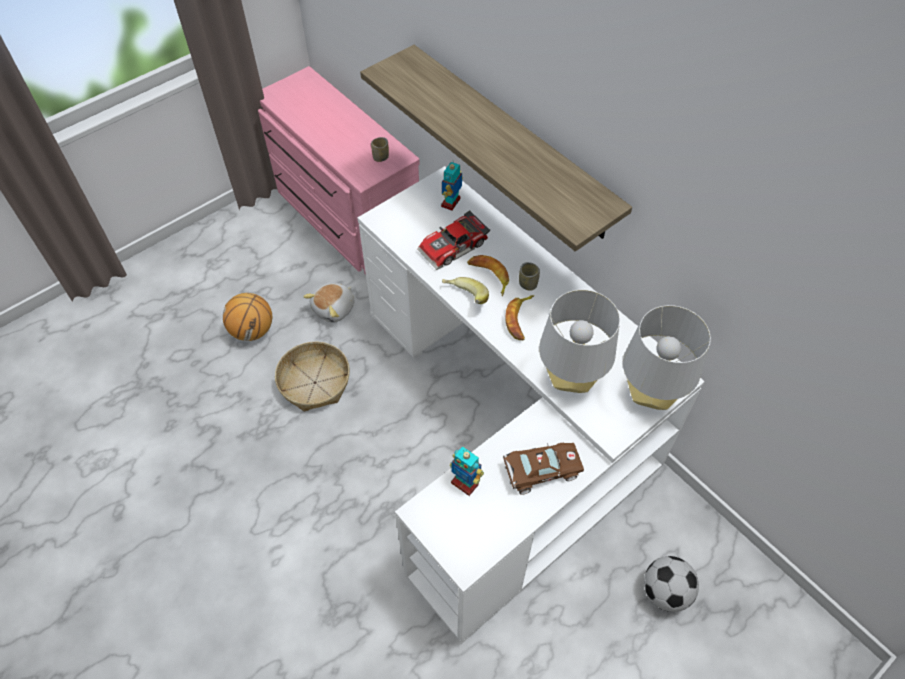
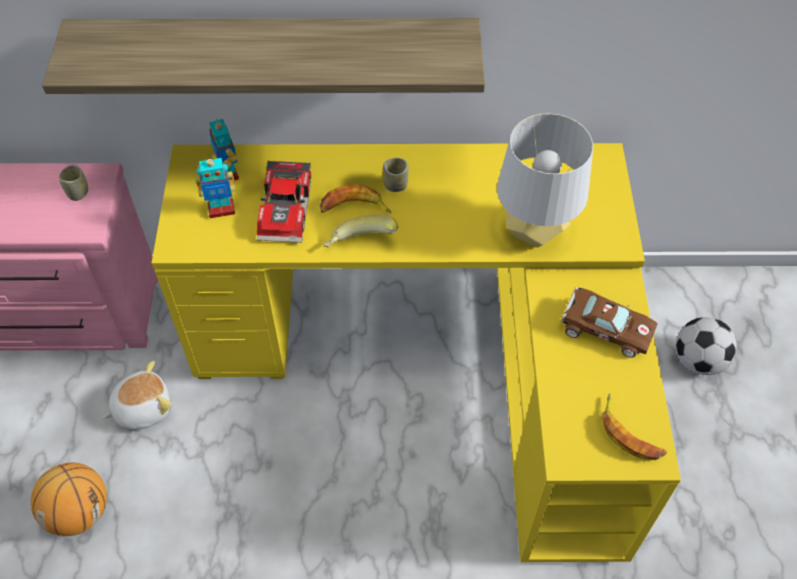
camera: 50 degrees left, 0 degrees up
(315, 382) = (215, 493): basket -> none
(334, 309) = (142, 408): plush toy -> plush toy turned 105 degrees counterclockwise
(465, 483) = (566, 397): toy robot -> toy robot (221, 209)
(505, 431) = (439, 361): white desk -> yellow desk
(520, 319) = (430, 220): banana -> banana (629, 433)
(539, 471) = (602, 328): brown toy car -> brown toy car turned 90 degrees clockwise
(650, 395) = (603, 188): grey table lamp -> none

